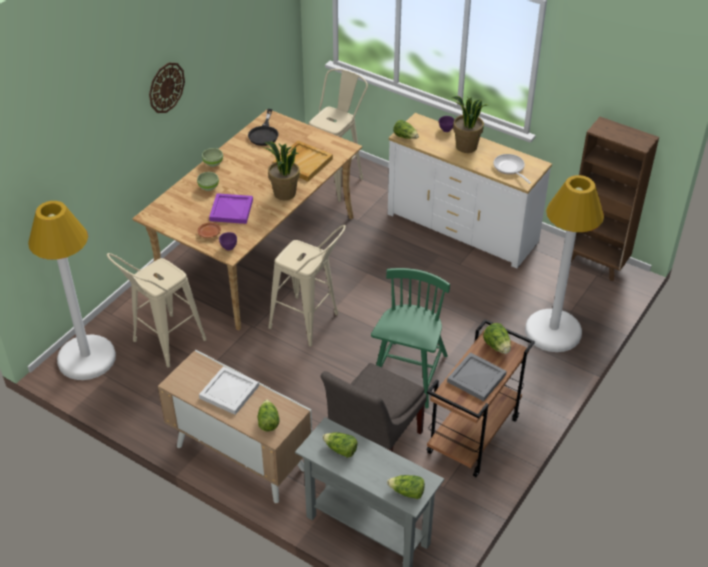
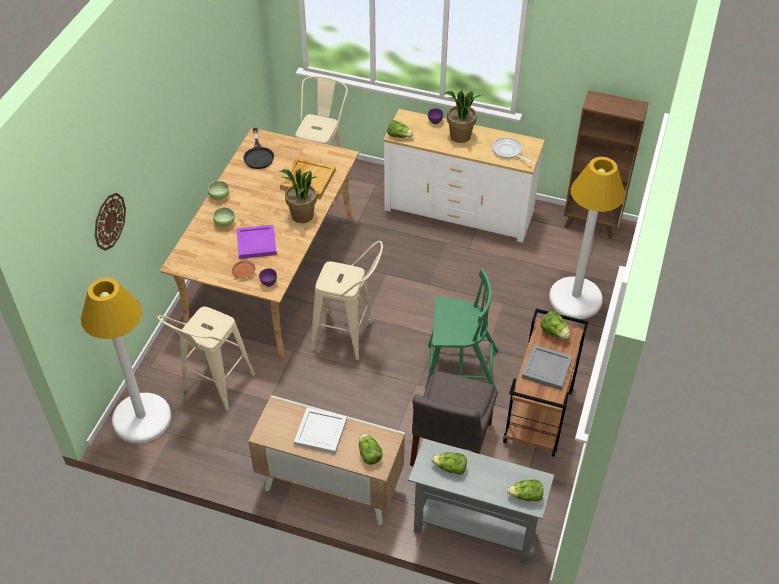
camera: 15 degrees left, 5 degrees up
(166, 87) = (169, 132): wall clock -> wall clock (109, 221)
(409, 375) = (460, 370): green chair -> green chair turned 90 degrees clockwise

